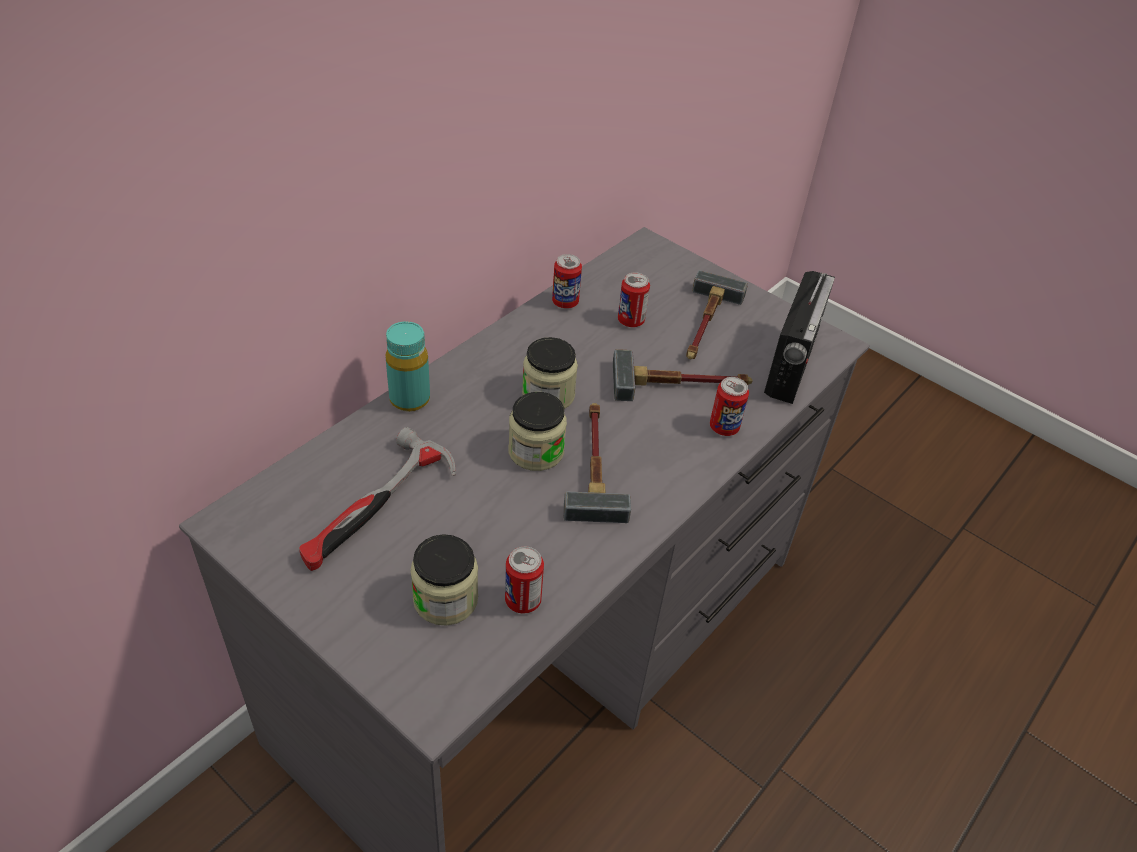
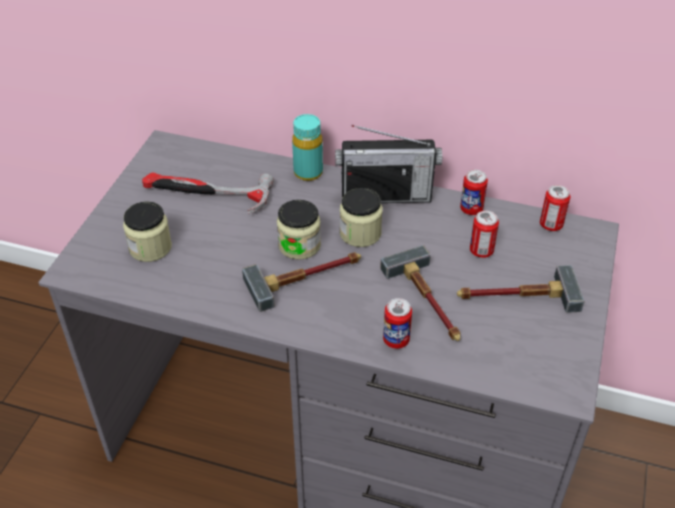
camera: 70 degrees right, 0 degrees up
(523, 600) = (165, 281): can -> can (551, 225)
(790, 366) = (509, 366): radio -> radio (386, 195)

